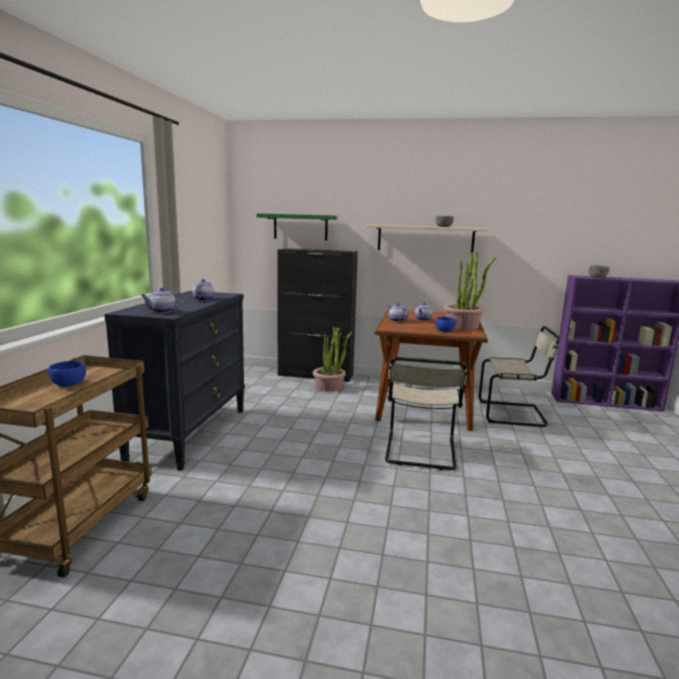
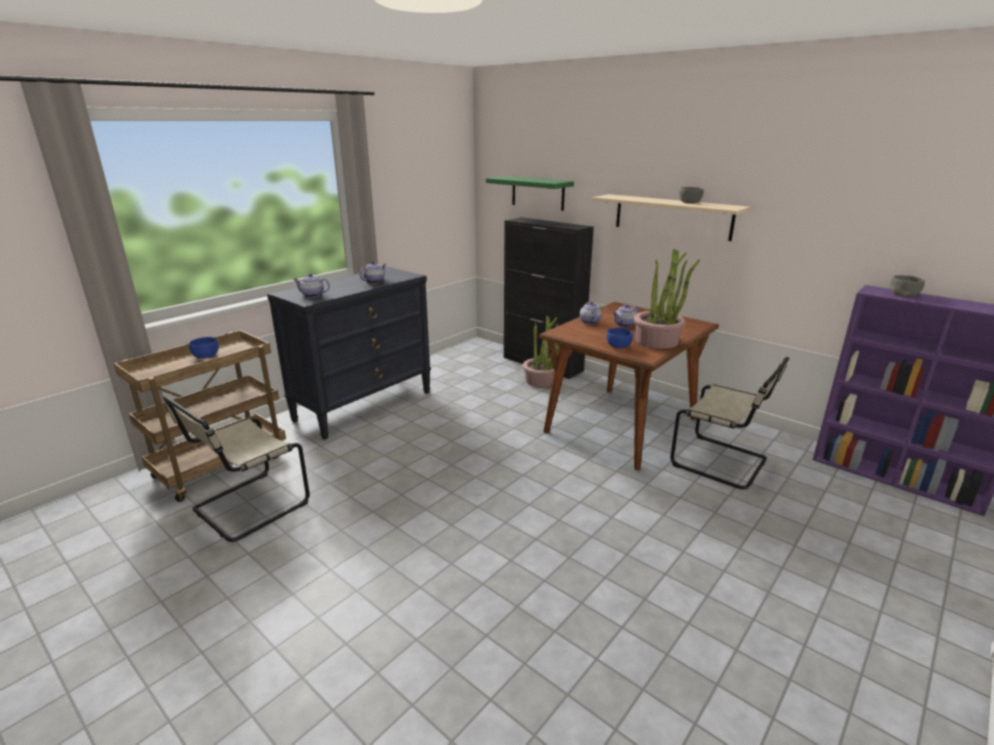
camera: 30 degrees right, 10 degrees up
(420, 452) = (546, 480): beige chair -> beige chair (247, 508)

